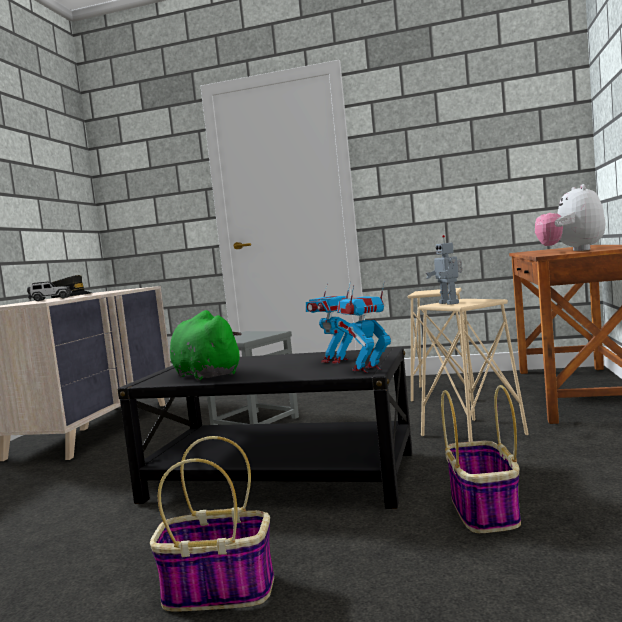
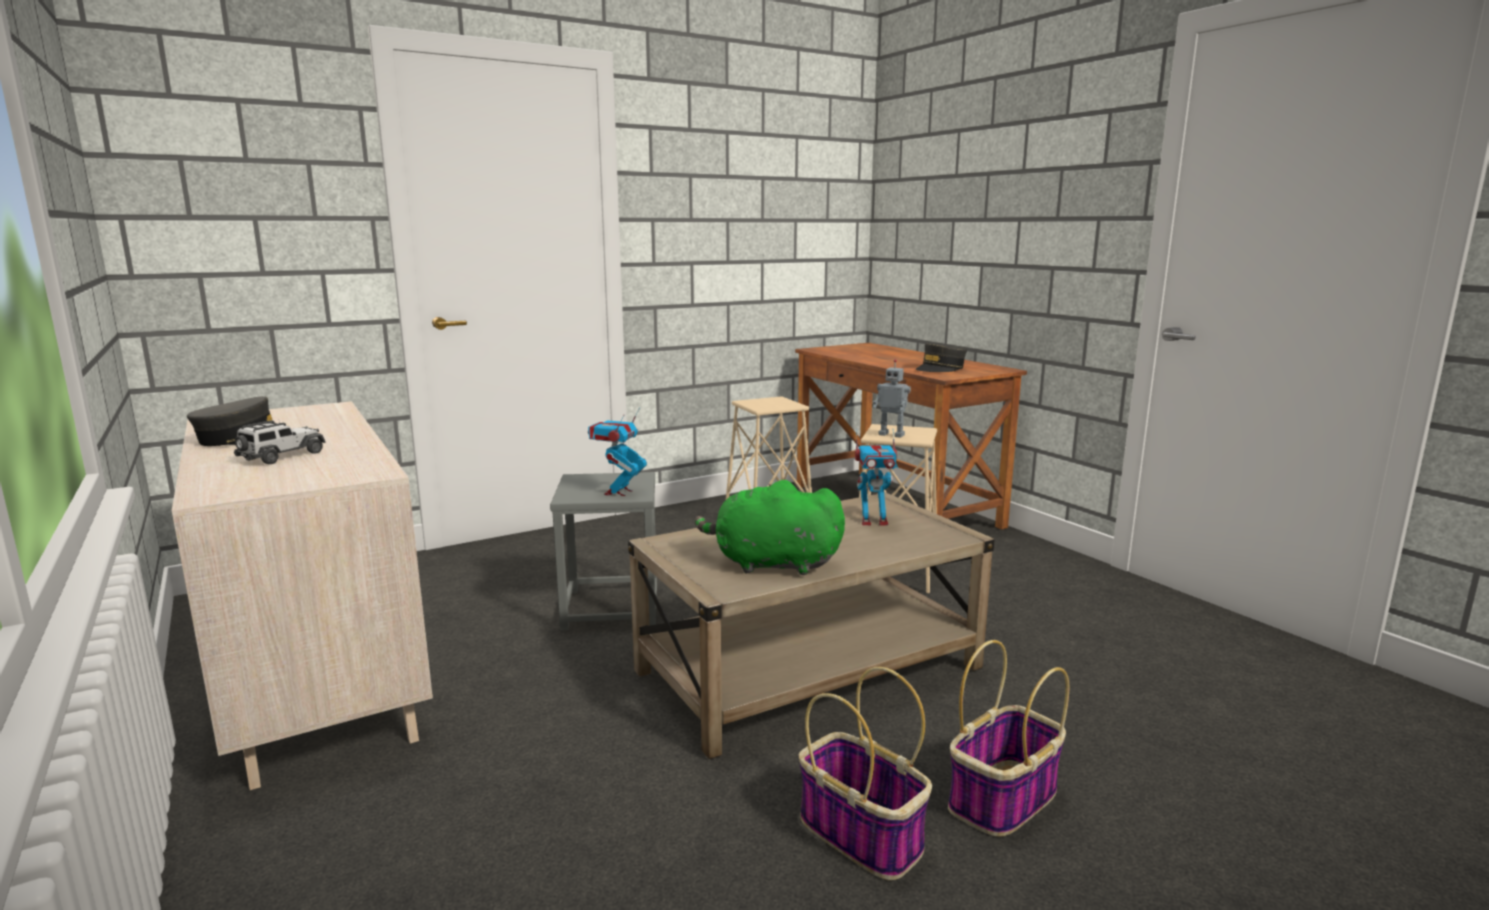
camera: 45 degrees left, 10 degrees up
(280, 478) = (808, 670): black coffee table -> beige coffee table
(367, 369) = (953, 531): toy robot -> toy robot (618, 492)
(485, 511) = (1041, 647): basket -> basket (863, 835)
(572, 251) = (940, 369): plush toy -> grey cap

